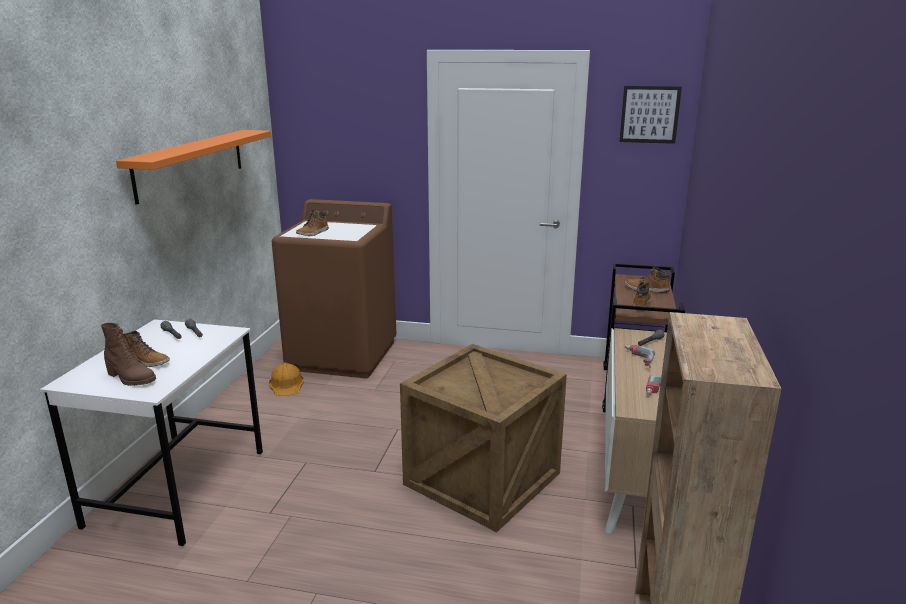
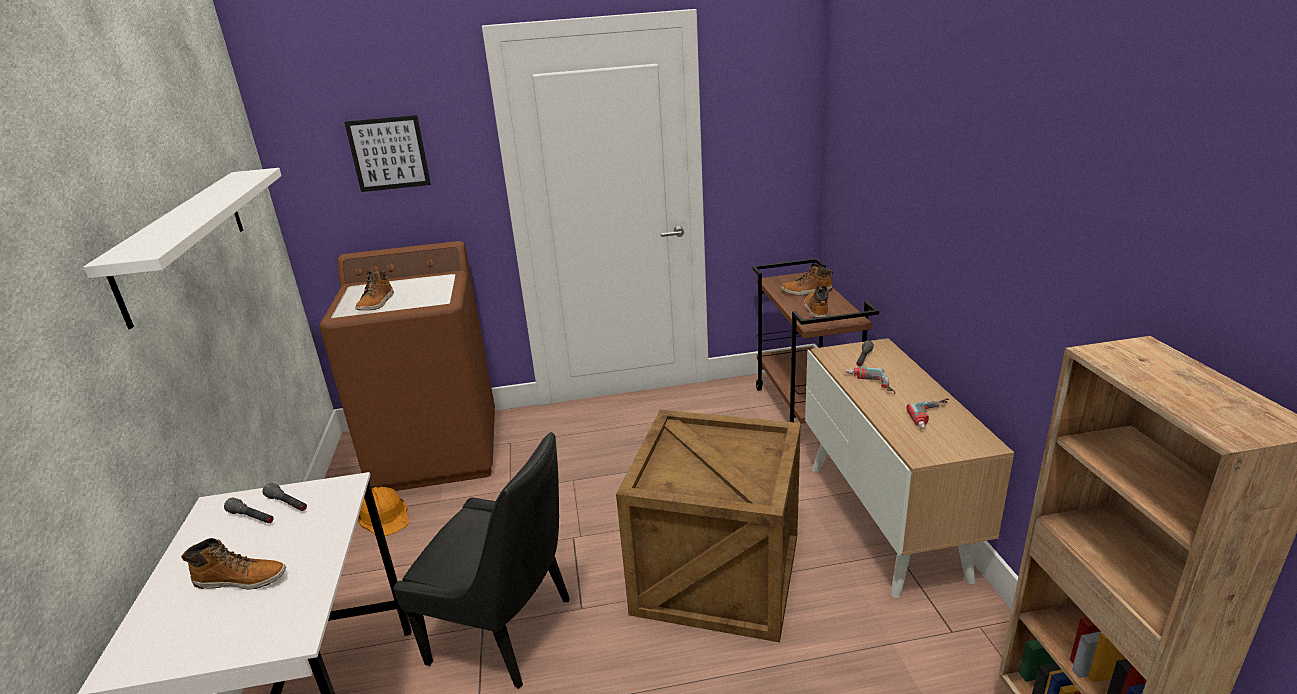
camera: 20 degrees left, 5 degrees up
(130, 379) = (237, 621): brown boot -> none
(191, 163) = (183, 240): orange shelf -> white shelf
(318, 470) = (506, 632): none -> black chair
(649, 114) = (773, 83): picture -> picture (388, 153)

